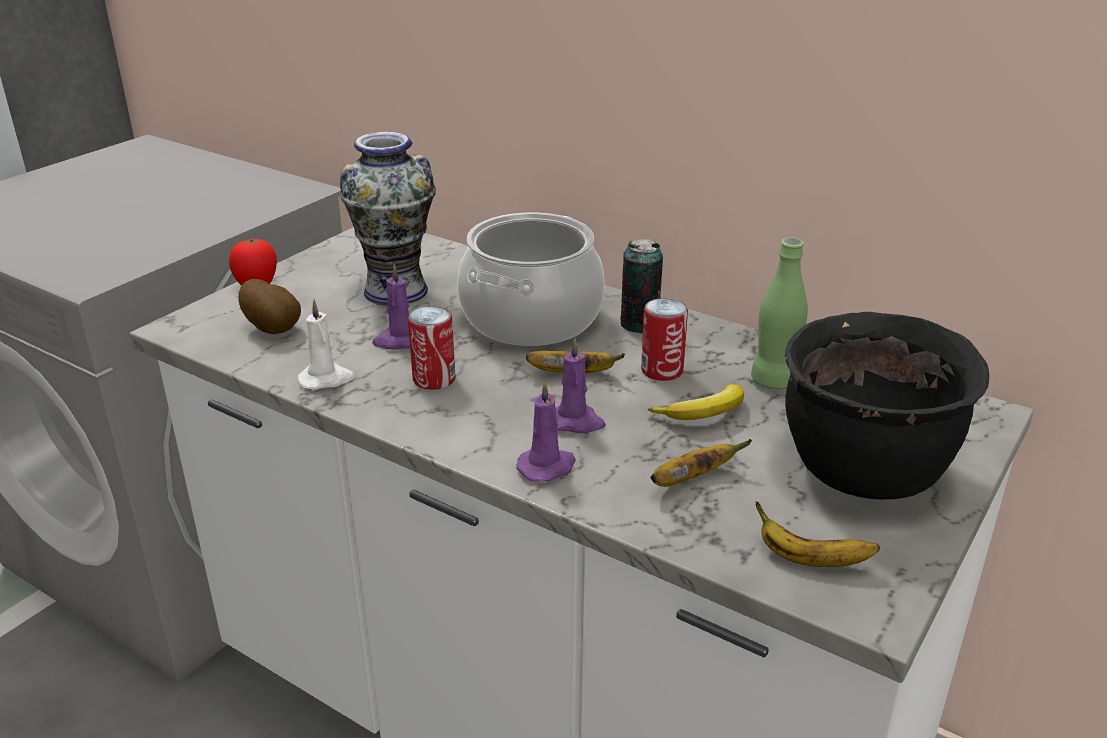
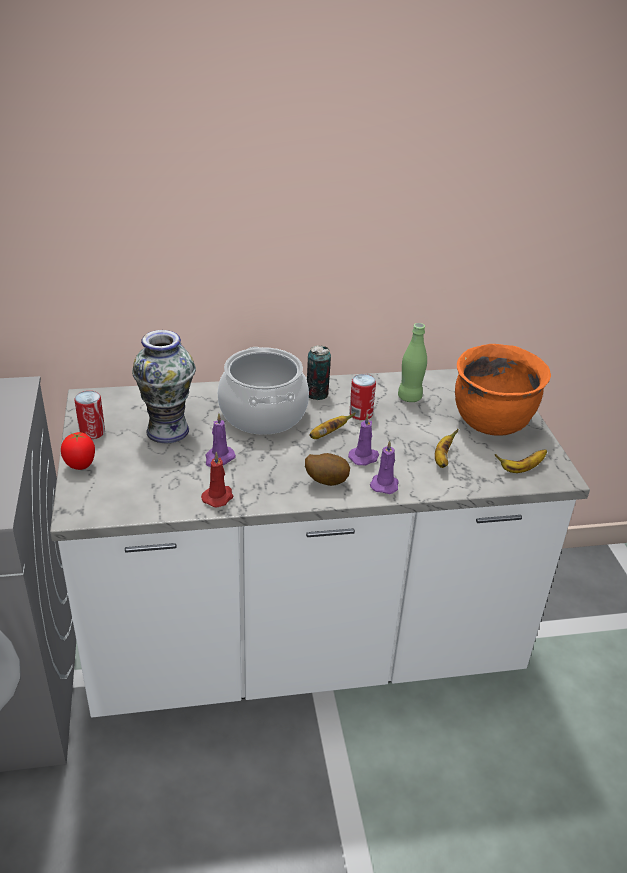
camera: 45 degrees left, 5 degrees up
(274, 329) = (139, 484): potato -> potato (326, 481)
(327, 379) = (218, 497): white candle -> red candle
(434, 379) = (270, 469): can -> can (92, 432)
(704, 414) = (406, 427): banana -> none
(864, 473) = (492, 423): black cooking pot -> orange cooking pot

